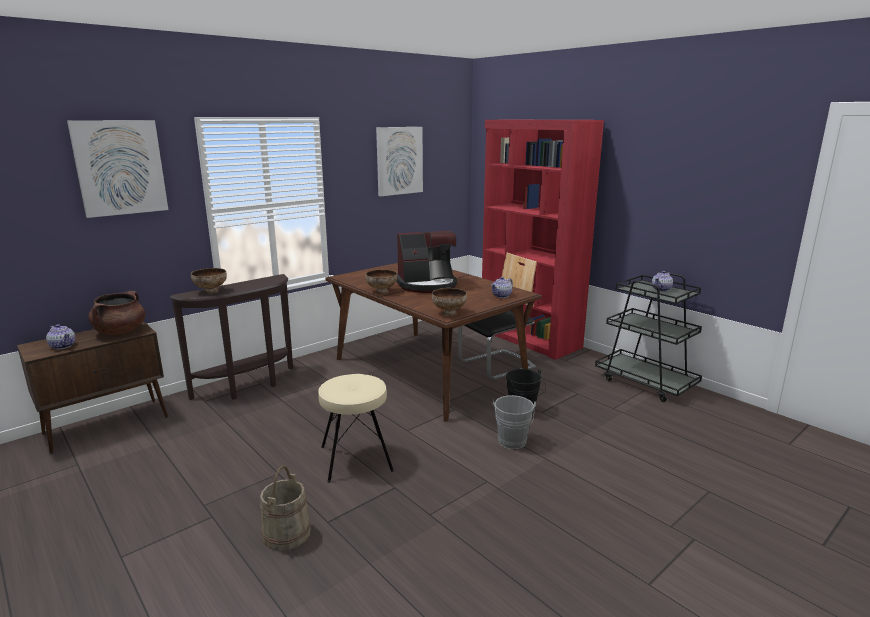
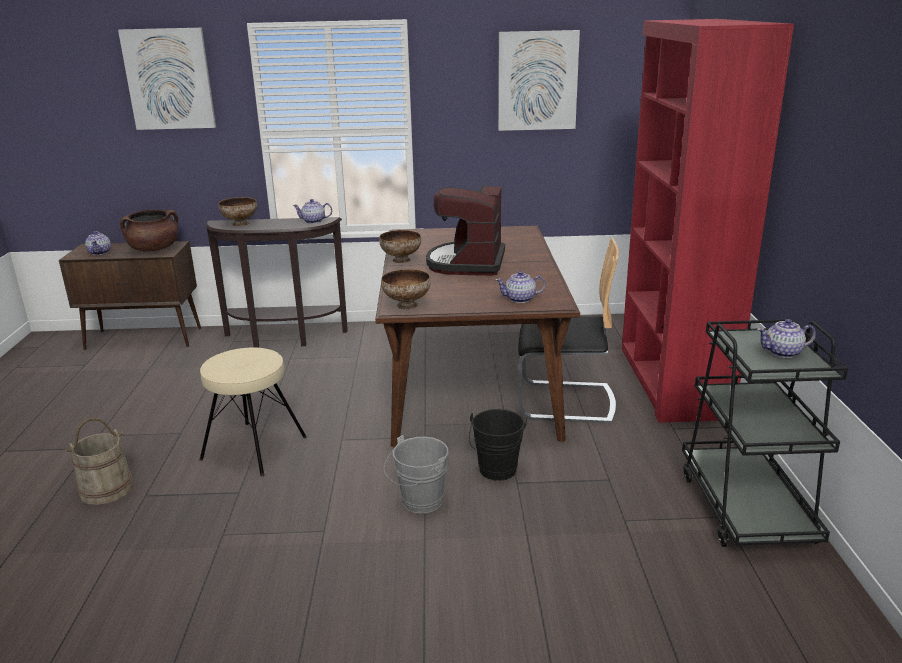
camera: 40 degrees right, 5 degrees up
(271, 279) = (314, 221): none -> teapot
(427, 285) = (467, 263): coffee machine -> coffee machine turned 75 degrees clockwise

